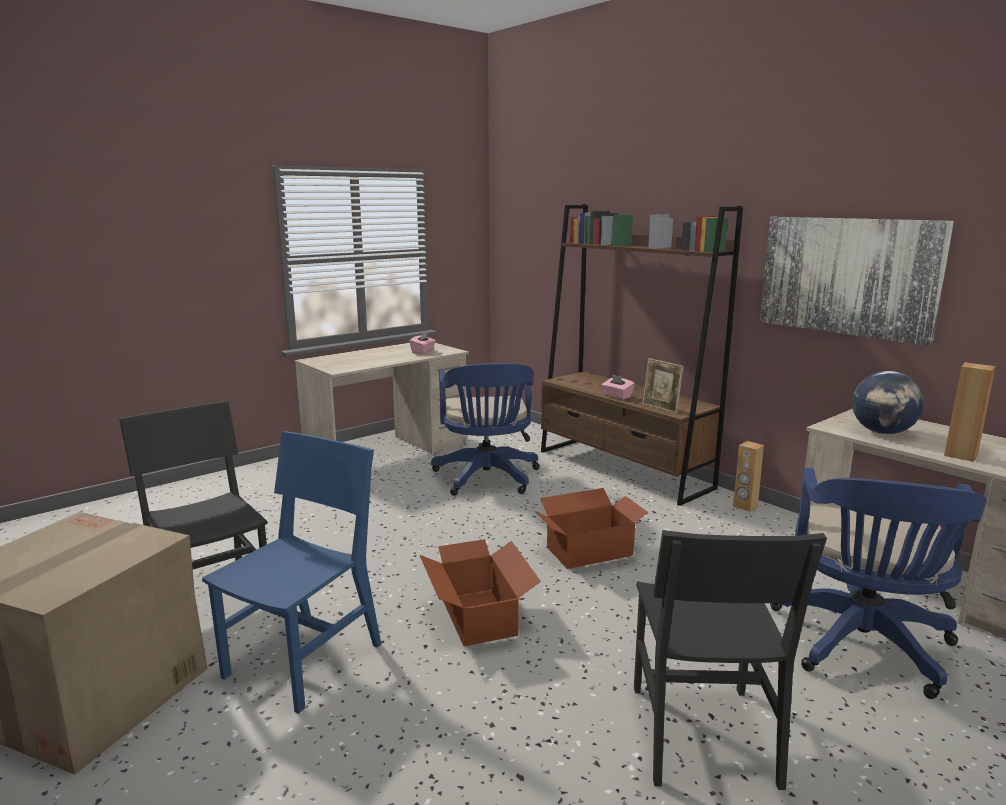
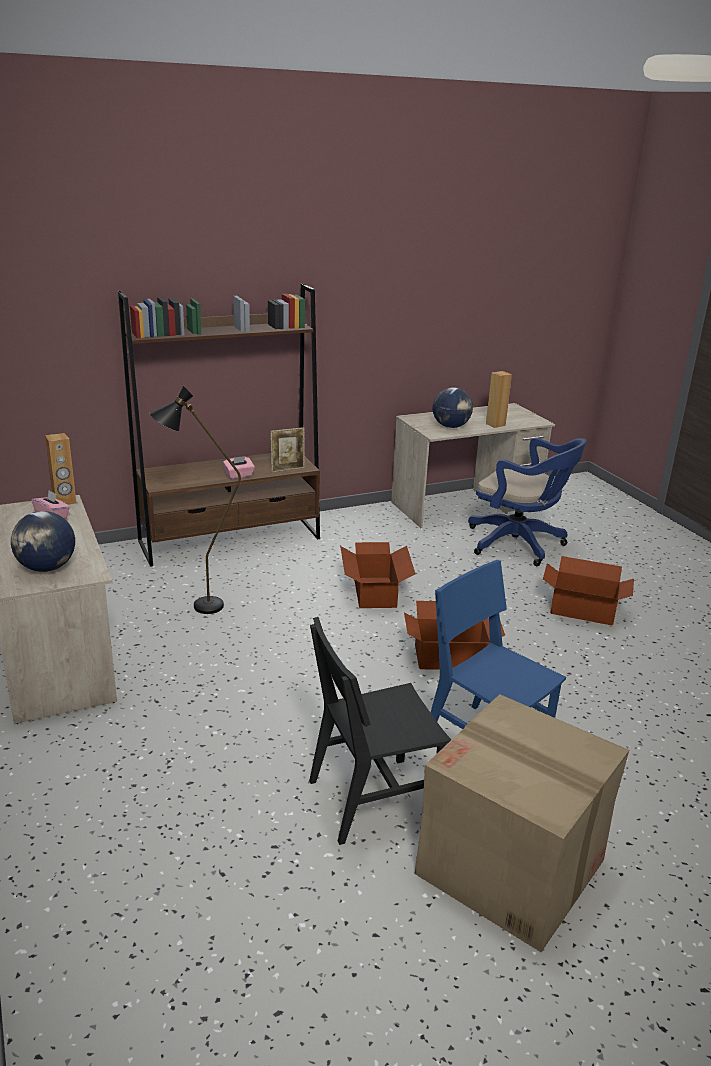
camera: 75 degrees left, 10 degrees up
(342, 361) = (46, 568): none -> globe
(487, 479) = (197, 608): blue office chair -> black floor lamp
(701, 733) = (583, 610): black chair -> cardboard box
(745, 506) = (337, 517): brown speaker -> brown speaker (64, 502)
(847, 276) = (380, 328): picture -> none

